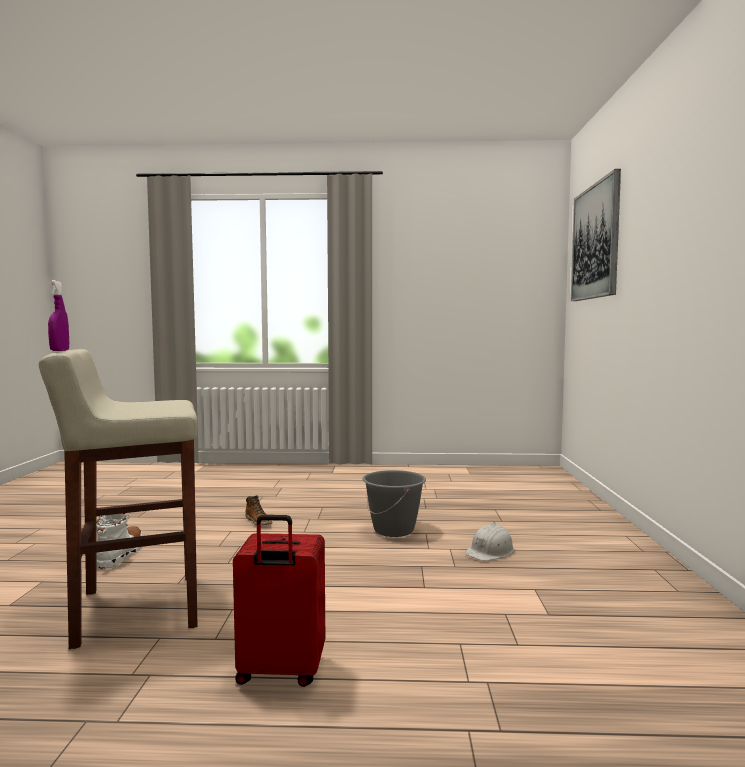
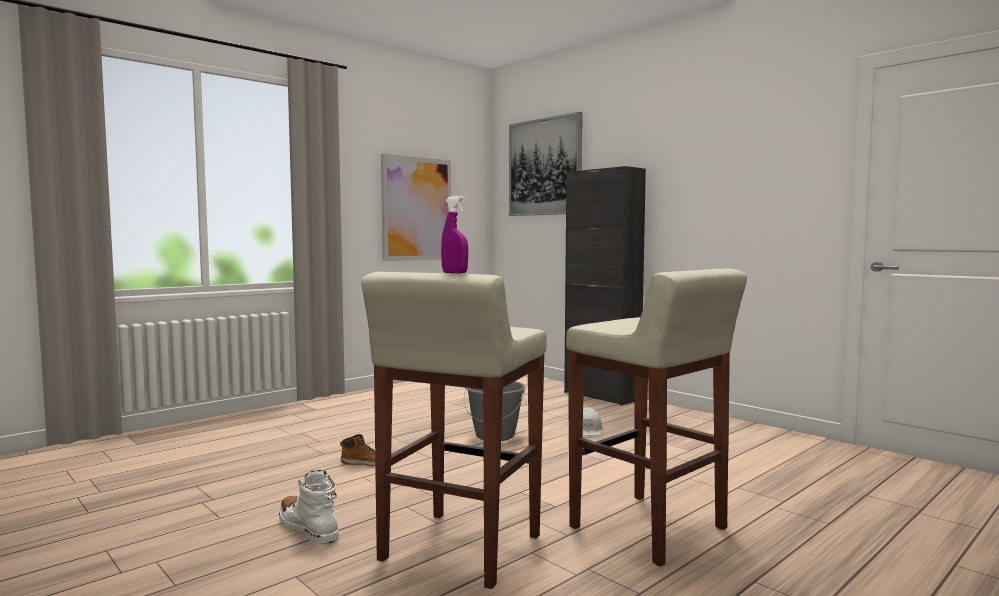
camera: 45 degrees left, 0 degrees up
(280, 672) = (650, 529): red suitcase -> beige stool
(465, 298) = (417, 209): none -> picture
(602, 522) = (601, 396): none -> black cabinet

